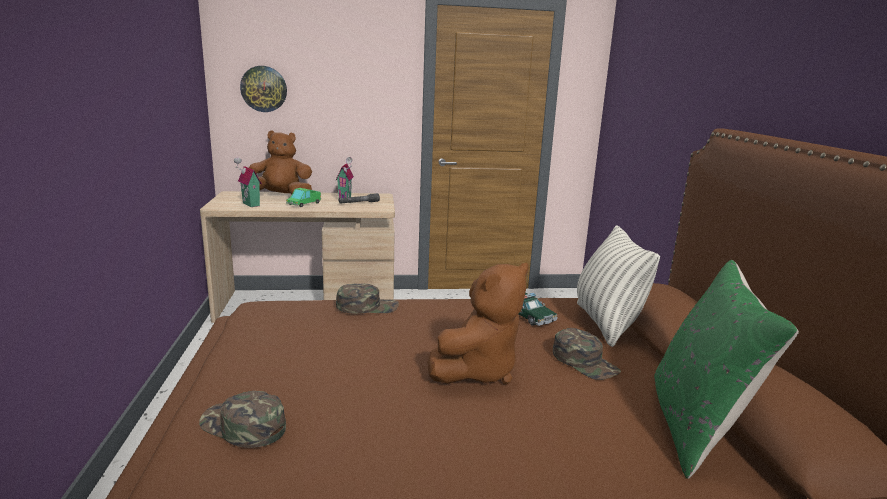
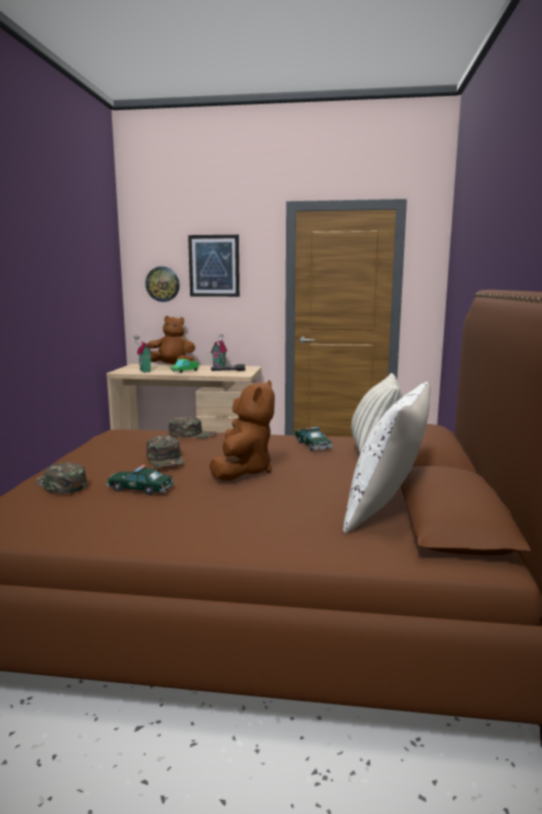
camera: 15 degrees right, 5 degrees down
(333, 68) = (214, 266): none -> picture
(366, 421) = (140, 489): none -> toy car
(478, 370) = (242, 471): brown plush toy -> brown plush toy turned 45 degrees counterclockwise
(585, 362) = (332, 472): green cap -> green cap (166, 459)
(697, 425) = (386, 510): green pillow -> white pillow

